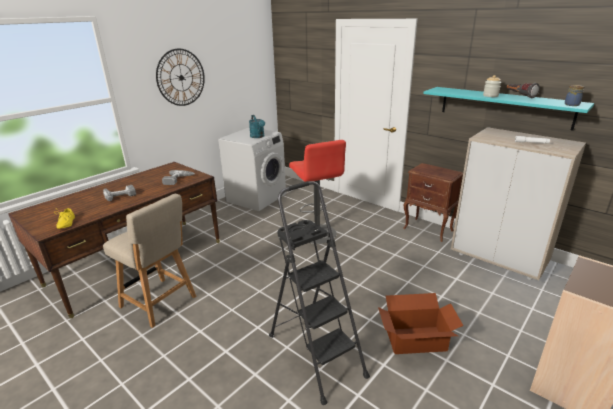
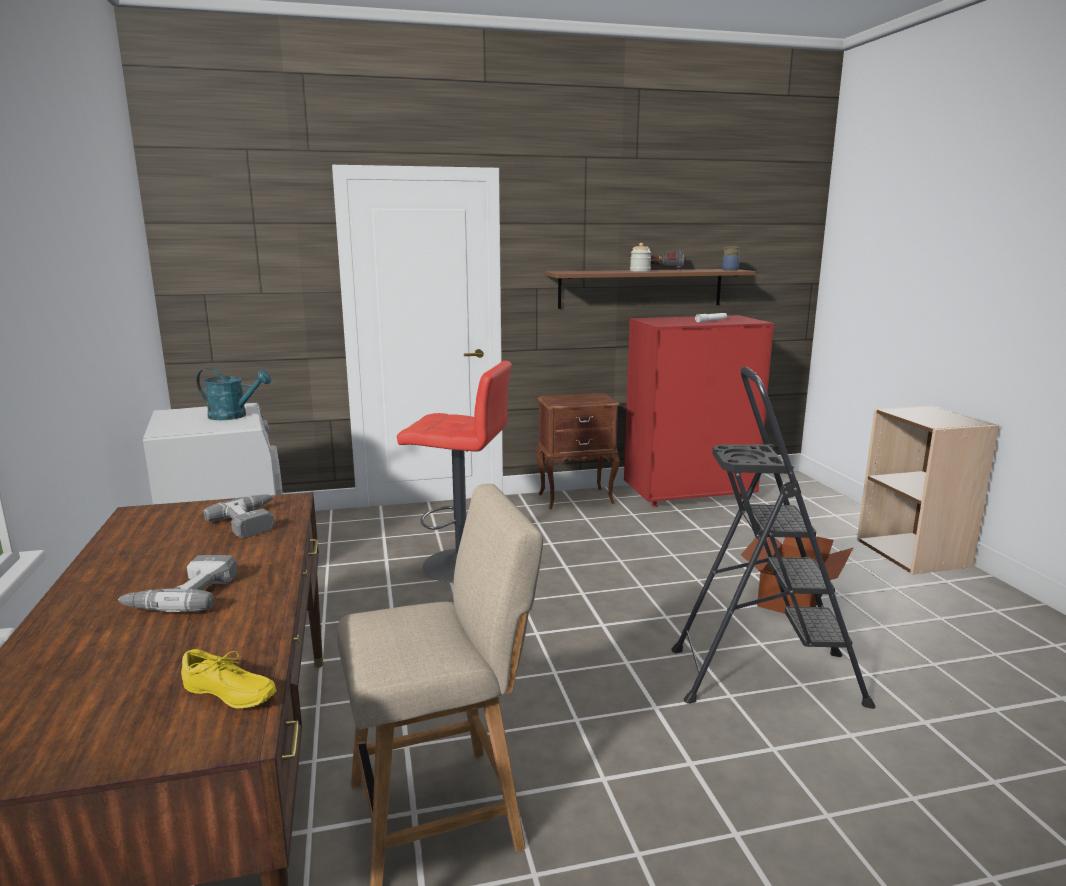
camera: 55 degrees left, 10 degrees down
(181, 77) = (58, 277): wall clock -> none
(499, 259) = (689, 494): beige cabinet -> red cabinet
(504, 107) = (641, 288): turquoise shelf -> brown shelf

